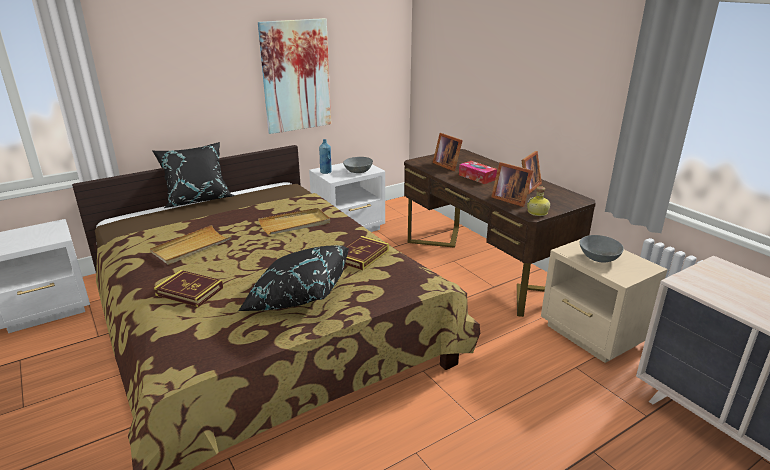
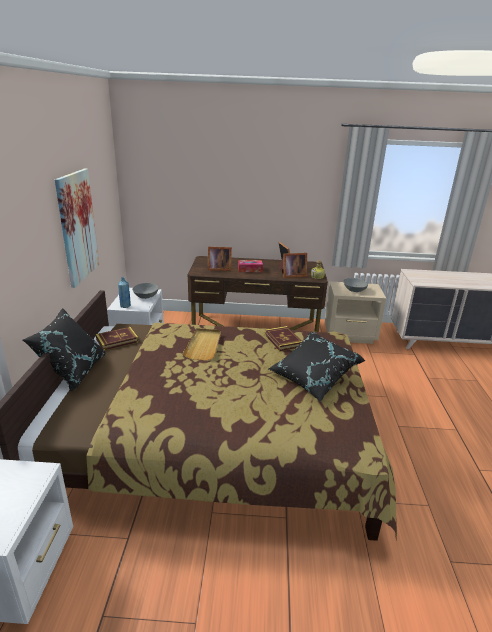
camera: 55 degrees left, 0 degrees up
(189, 291) = (260, 417): book -> book (117, 340)
(191, 247) = (183, 397): beige tray -> none

